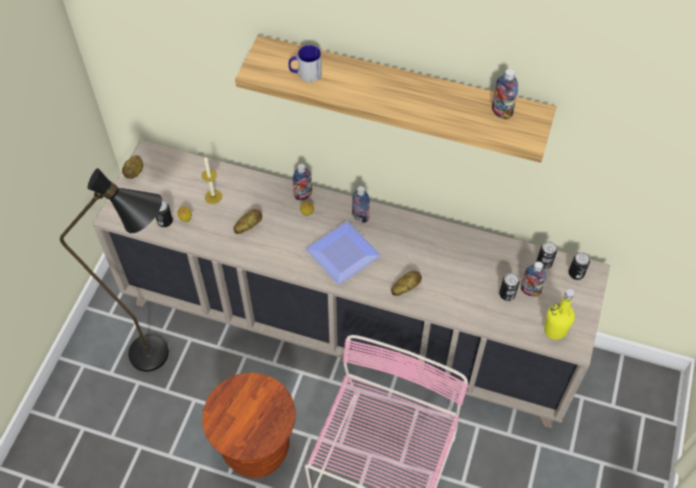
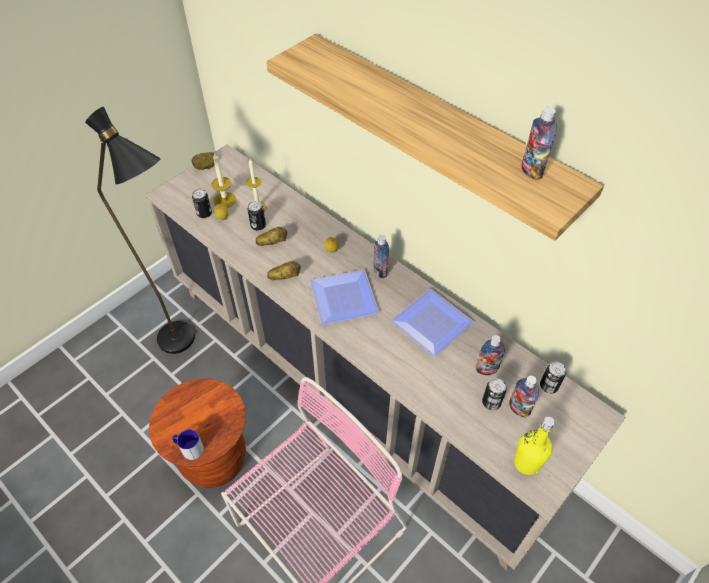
camera: 25 degrees right, 5 degrees down
(176, 200) = (225, 200): none -> candle
(303, 195) = (337, 234): bottle -> bottle (486, 369)
(305, 74) = (337, 75): mug -> mug (189, 448)
(405, 287) = (387, 353): potato -> potato (285, 277)
(426, 248) = (429, 323): none -> plate
(576, 273) = (580, 411): can -> can (258, 225)

